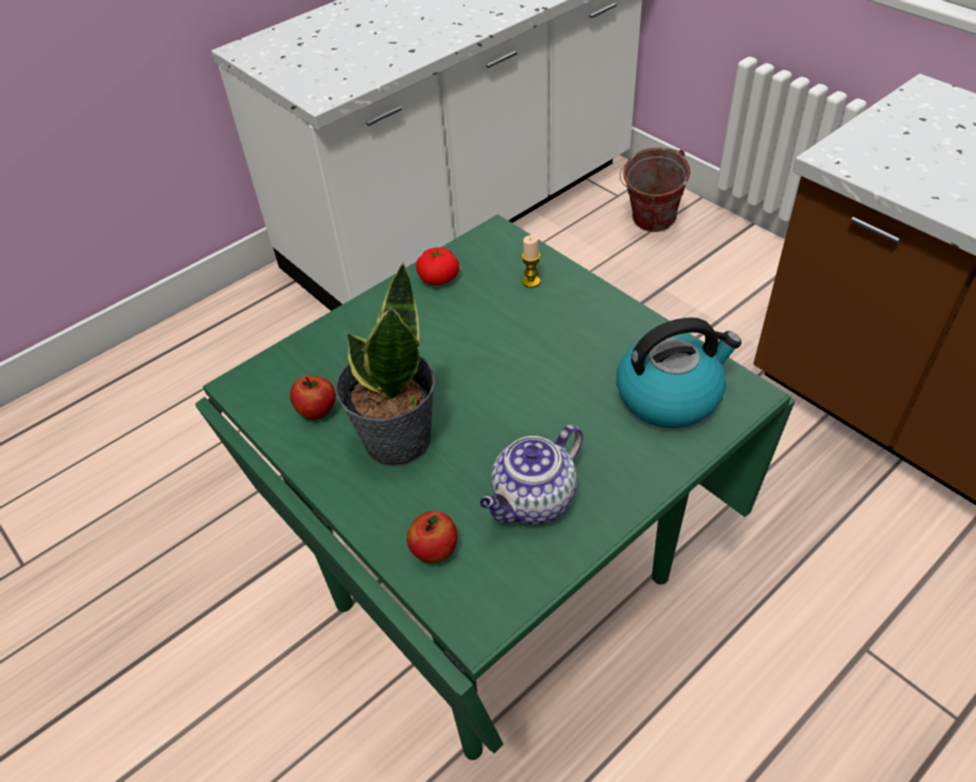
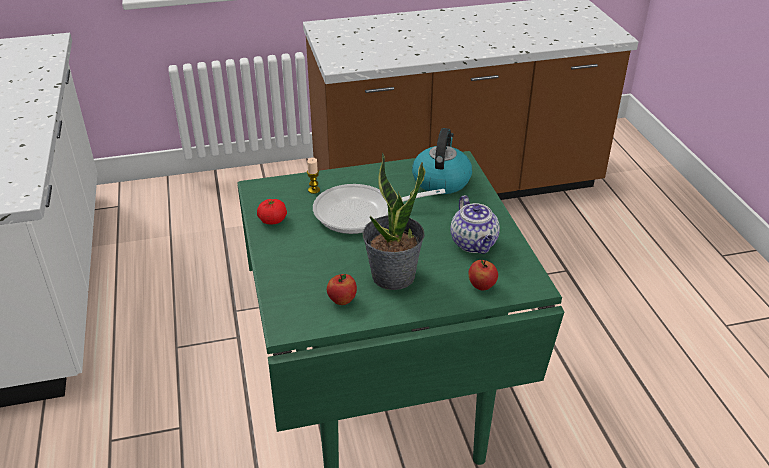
camera: 65 degrees left, 10 degrees down
(514, 348) = (361, 214): none -> frying pan
(648, 225) = (163, 207): bucket -> none

